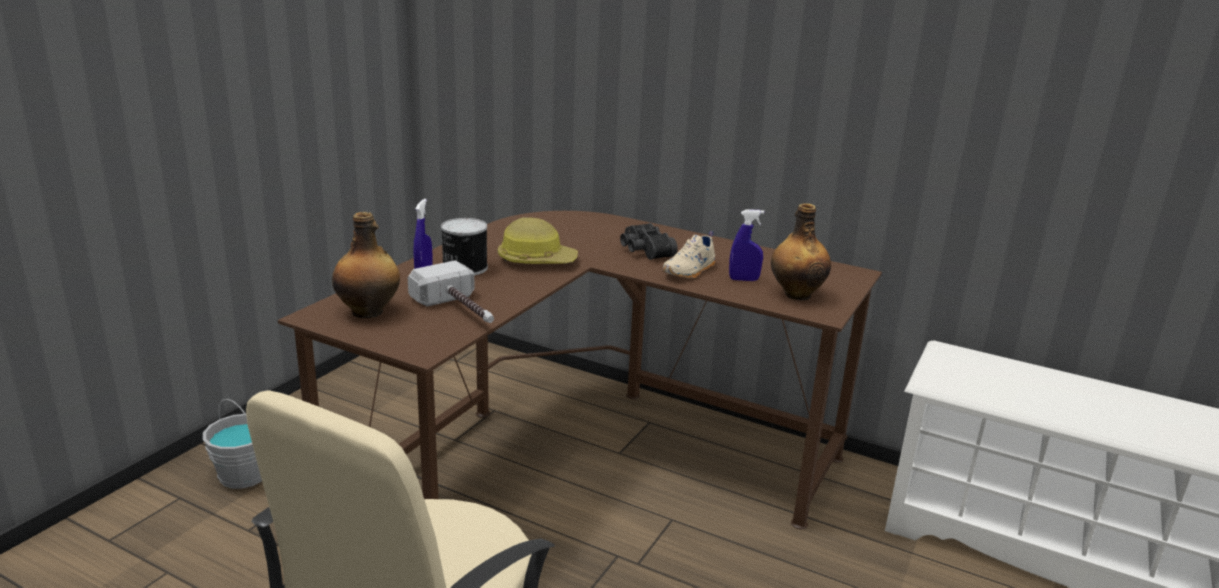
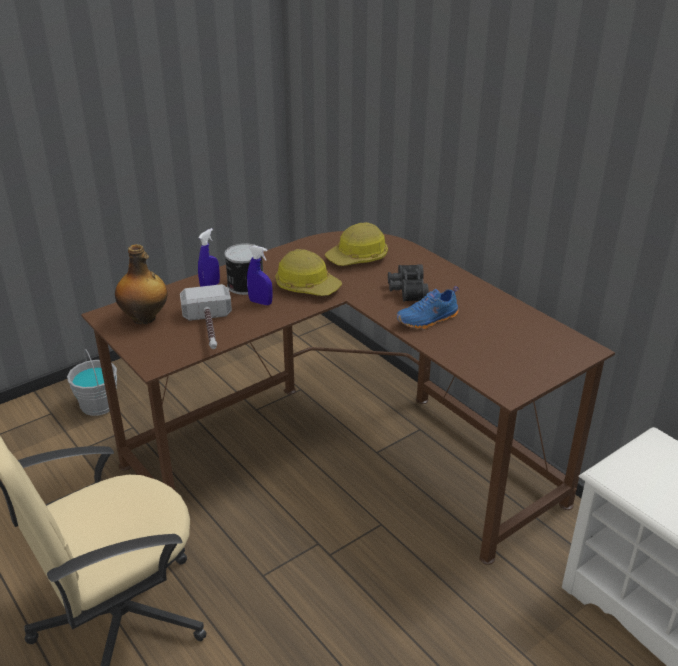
camera: 25 degrees right, 10 degrees up
(568, 232) = (358, 258): none -> hard hat
(690, 271) = (428, 320): beige shoe -> blue shoe
(743, 279) = (468, 338): blue spray bottle -> blue spray bottle (260, 302)
(796, 294) = (503, 364): bottle -> none

